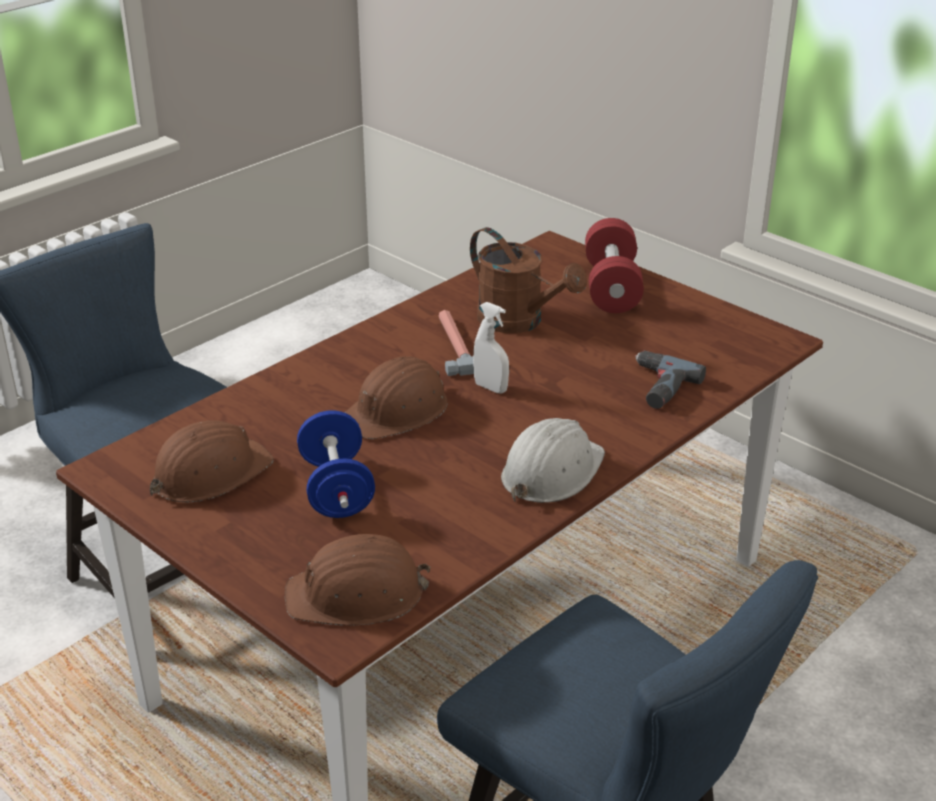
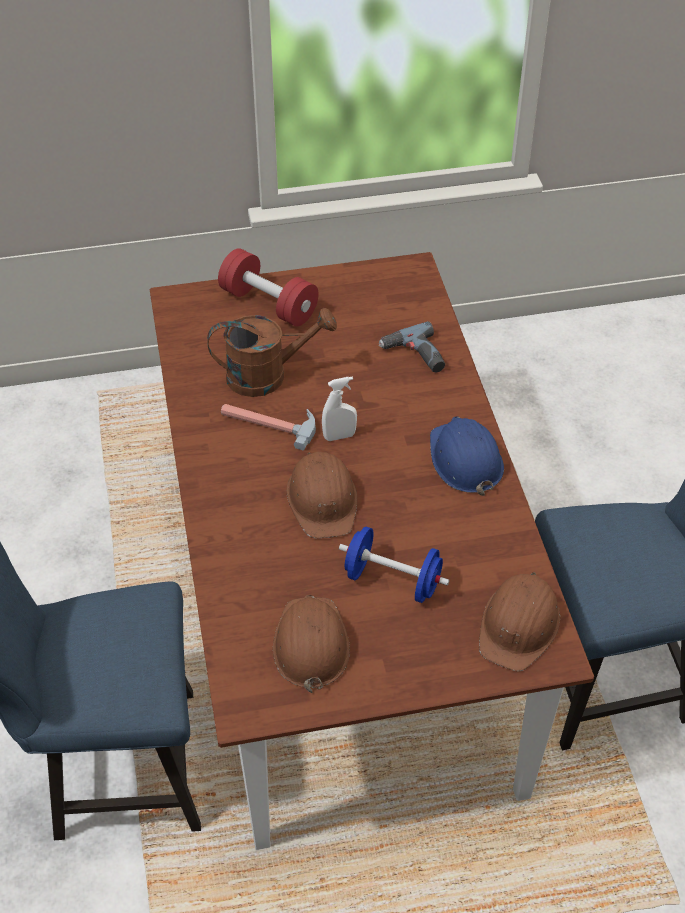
camera: 55 degrees left, 15 degrees up
(551, 471) = (465, 460): white hard hat -> blue hard hat

